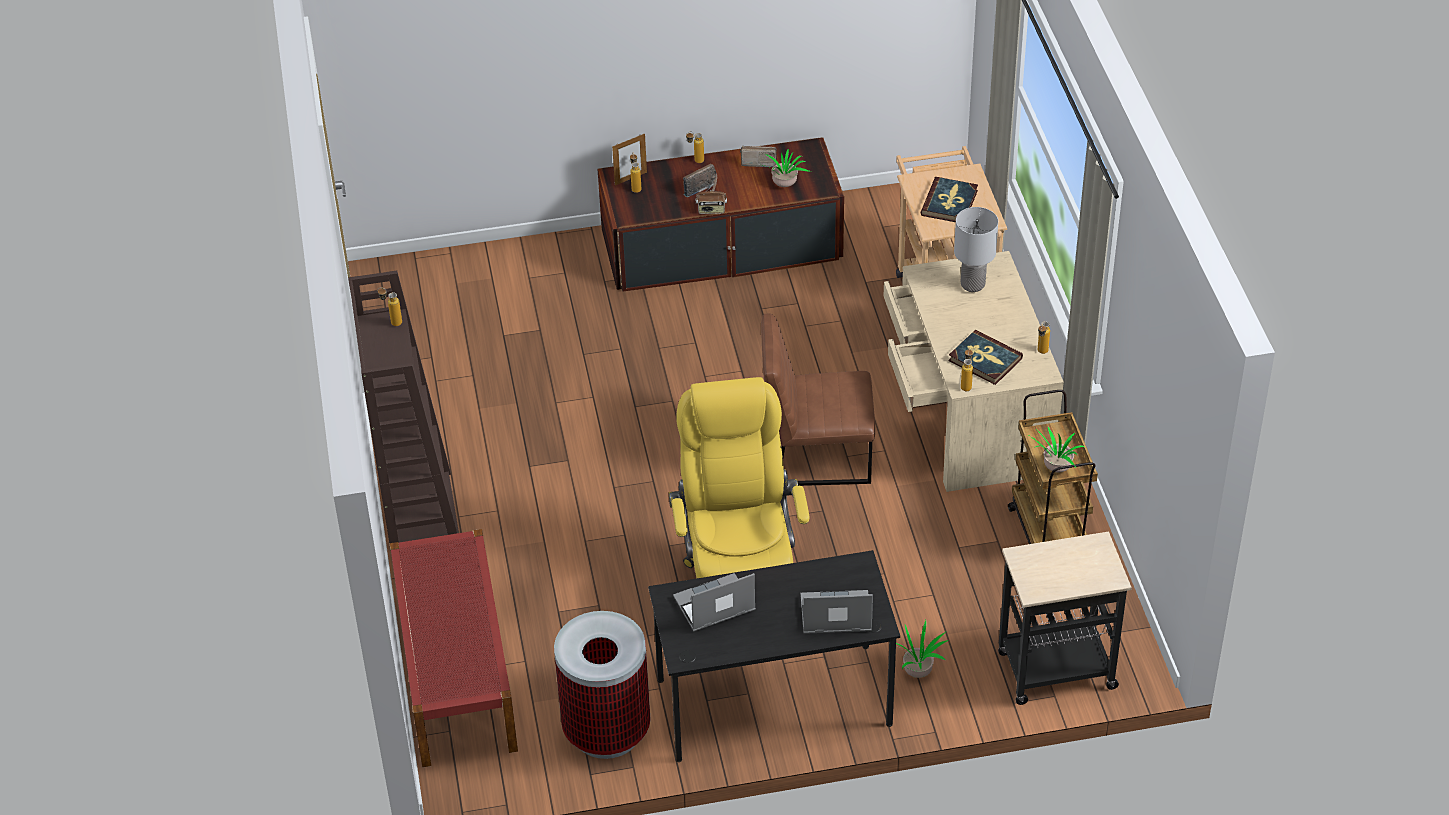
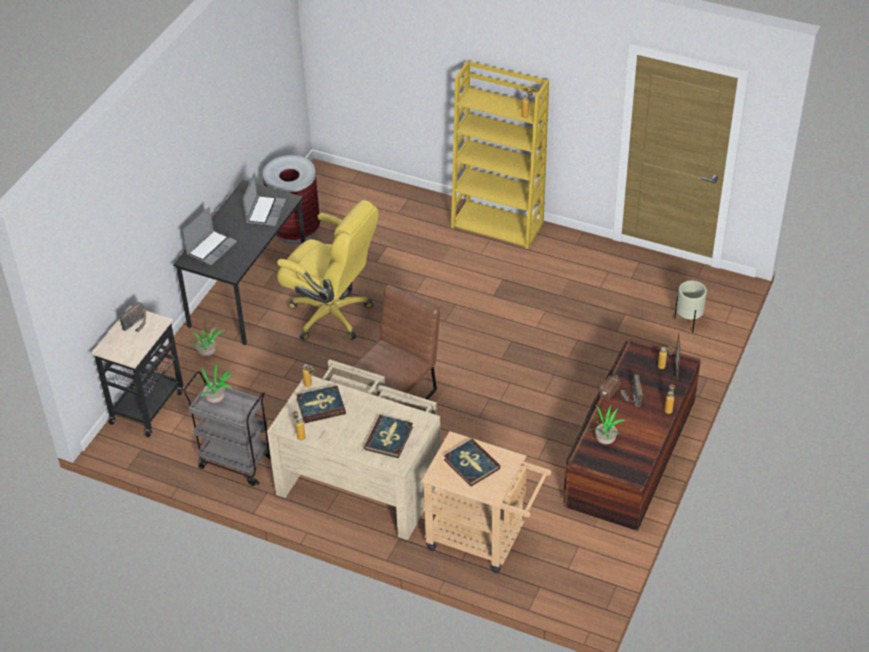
camera: 125 degrees right, 0 degrees up
(421, 523) = (498, 224): brown bookcase -> yellow bookcase
(455, 672) = (384, 197): red bench -> none
(475, 280) = (688, 322): none -> beige planter
(758, 162) = (642, 440): radio -> radio (137, 324)
(972, 286) = (389, 438): grey table lamp -> book
(1048, 535) = (235, 462): brown cart -> grey cart

